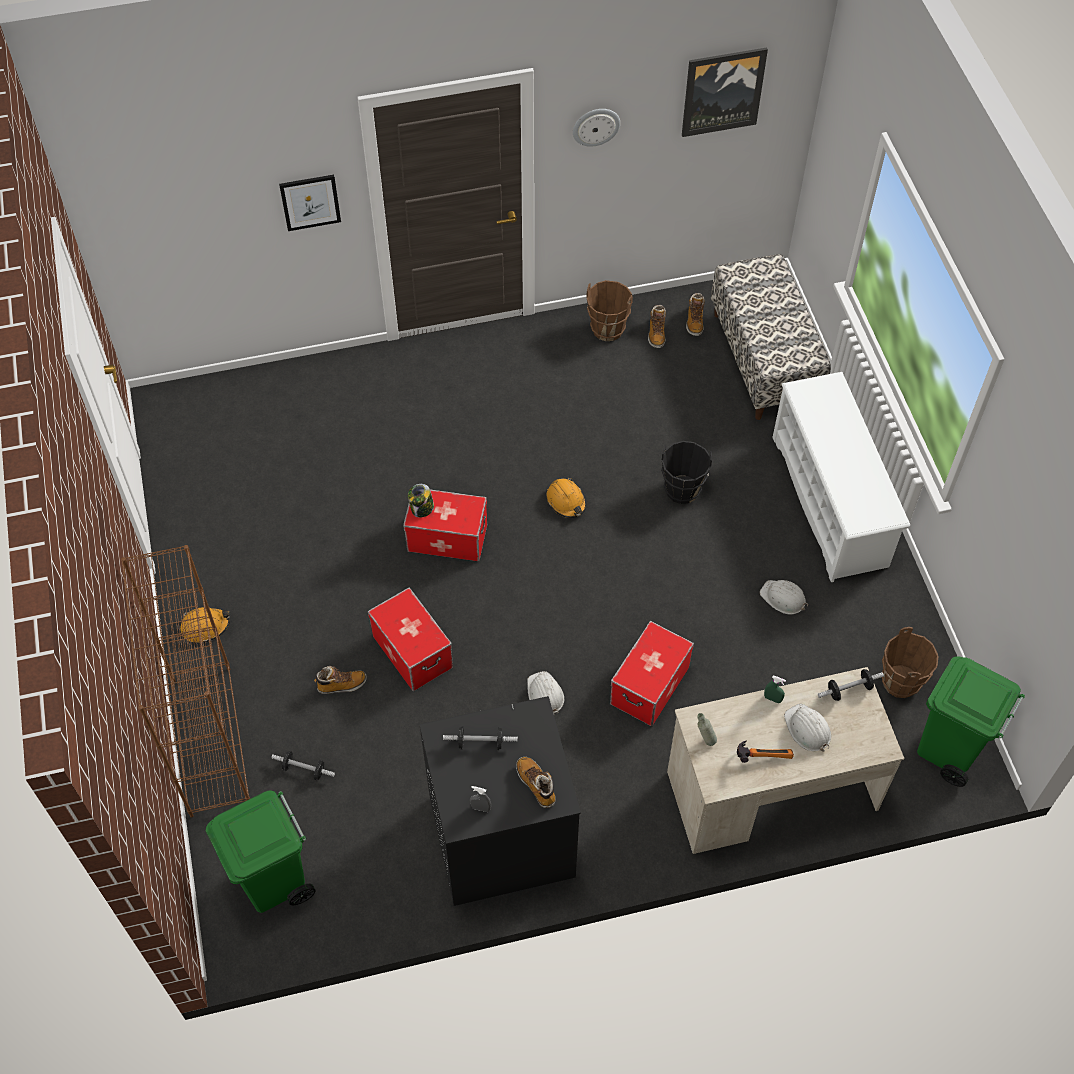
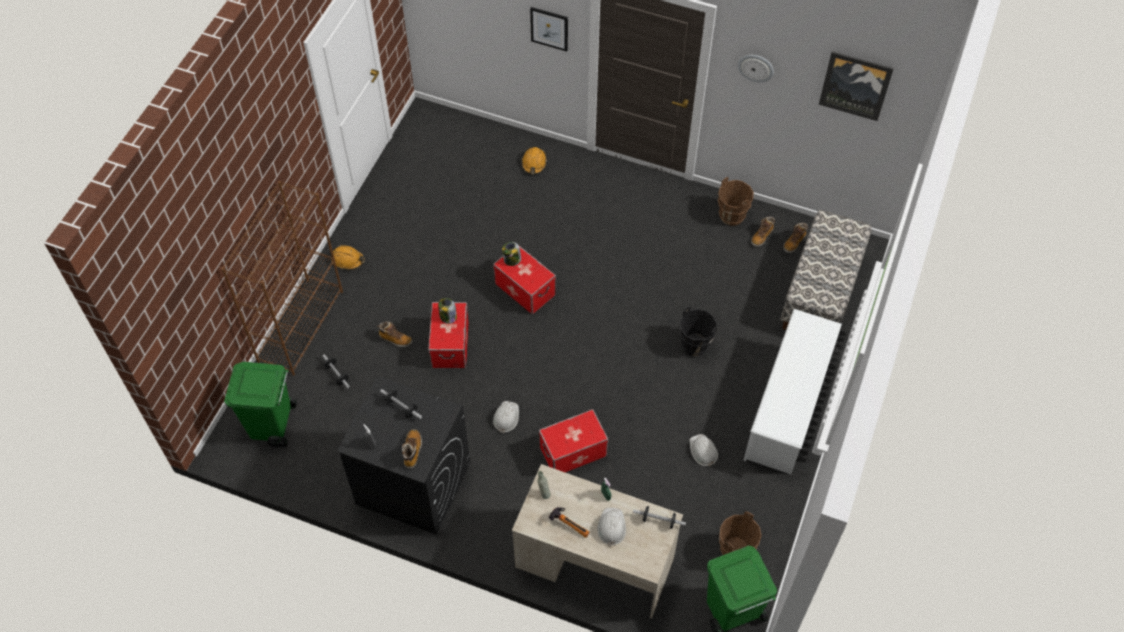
camera: 35 degrees right, 0 degrees up
(401, 616) = (448, 316): none -> jar
(566, 501) = (615, 309): orange hard hat -> orange hard hat (534, 164)

